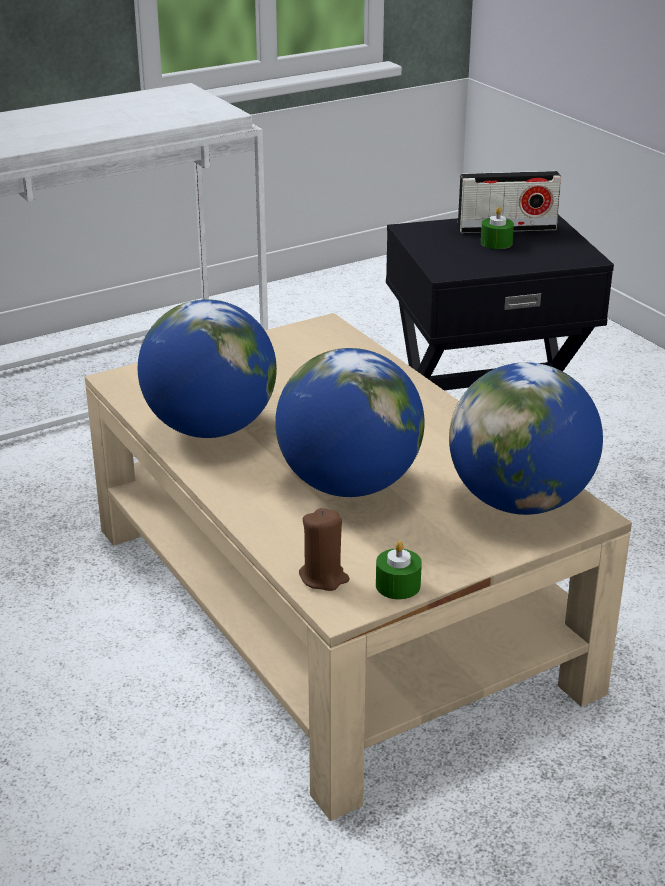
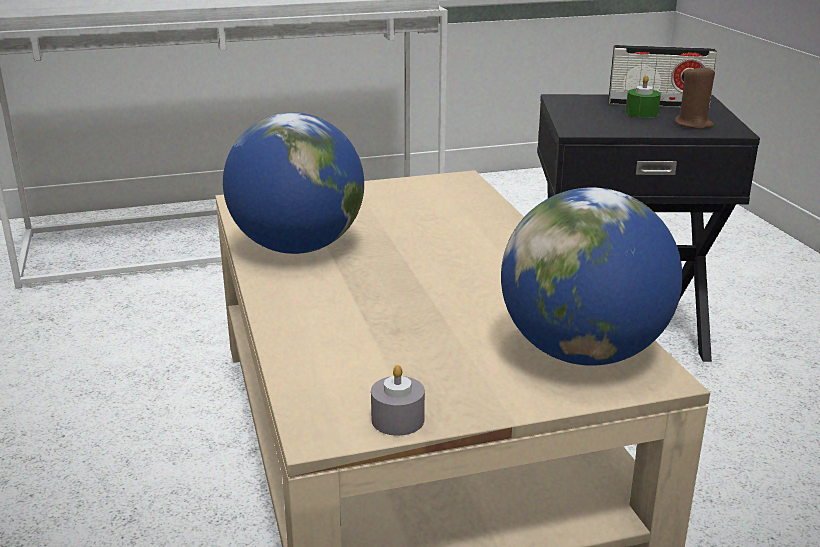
camera: 15 degrees right, 5 degrees down
(323, 577) = (320, 398): brown candle -> brown candle (693, 124)
(349, 485) = (403, 313): globe -> none
(398, 585) = (398, 419): green candle -> grey candle

